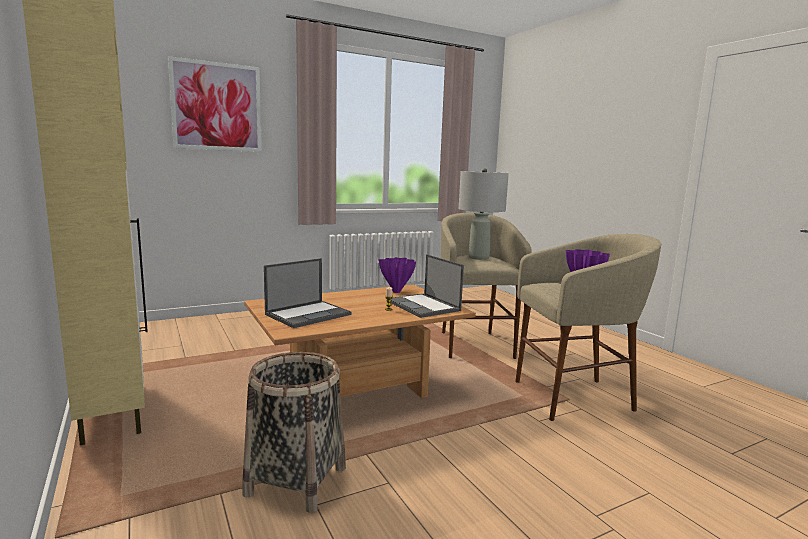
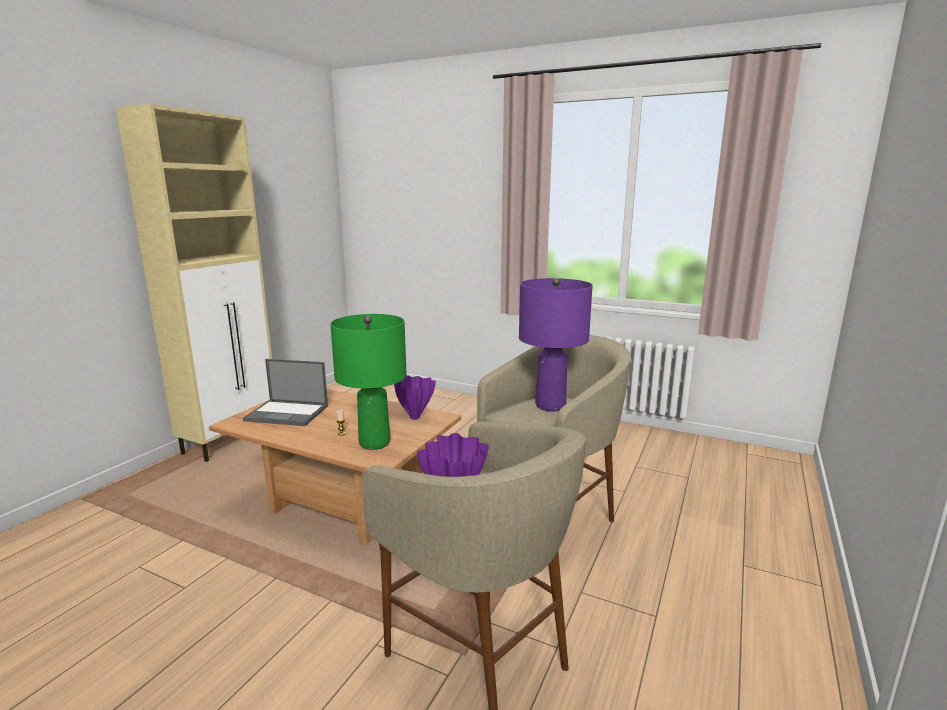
camera: 55 degrees right, 5 degrees up
(217, 107) = (436, 186): picture -> none
(297, 481) = (170, 544): basket -> none
(424, 306) = (375, 443): laptop -> green table lamp
(479, 258) = (550, 406): grey table lamp -> purple table lamp

